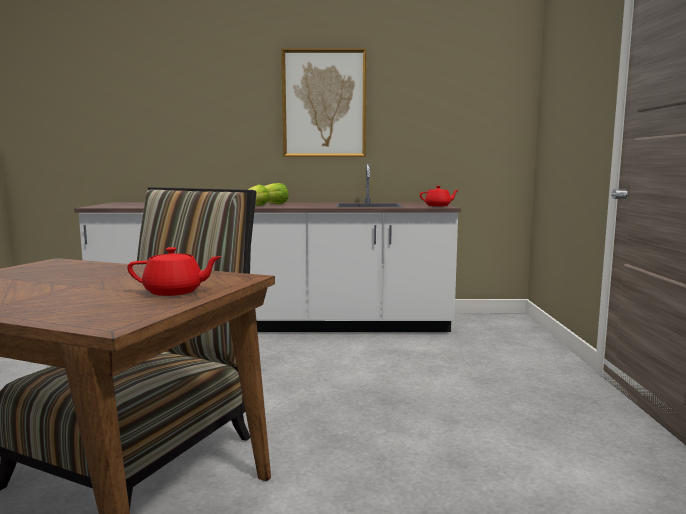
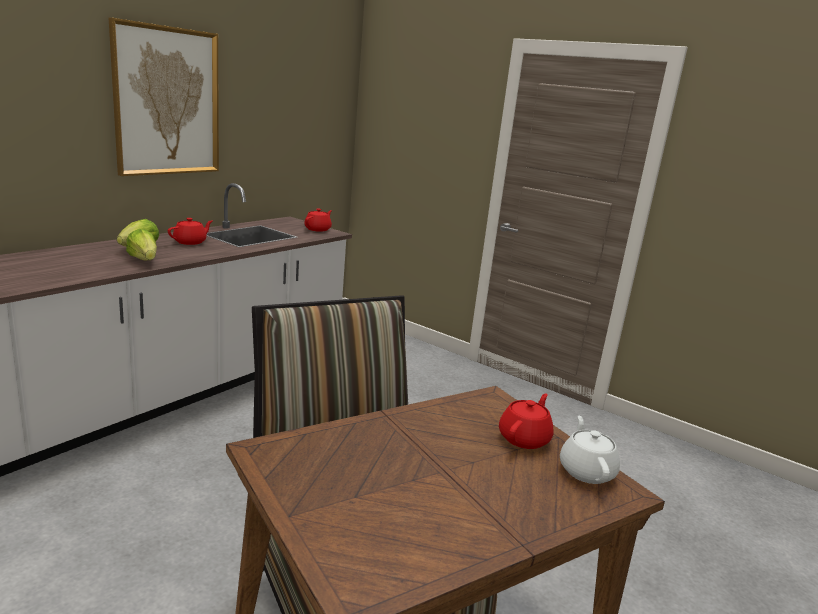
camera: 55 degrees left, 10 degrees up
(138, 311) = (586, 471): none -> white teapot
(314, 204) = (190, 242): none -> red teapot

